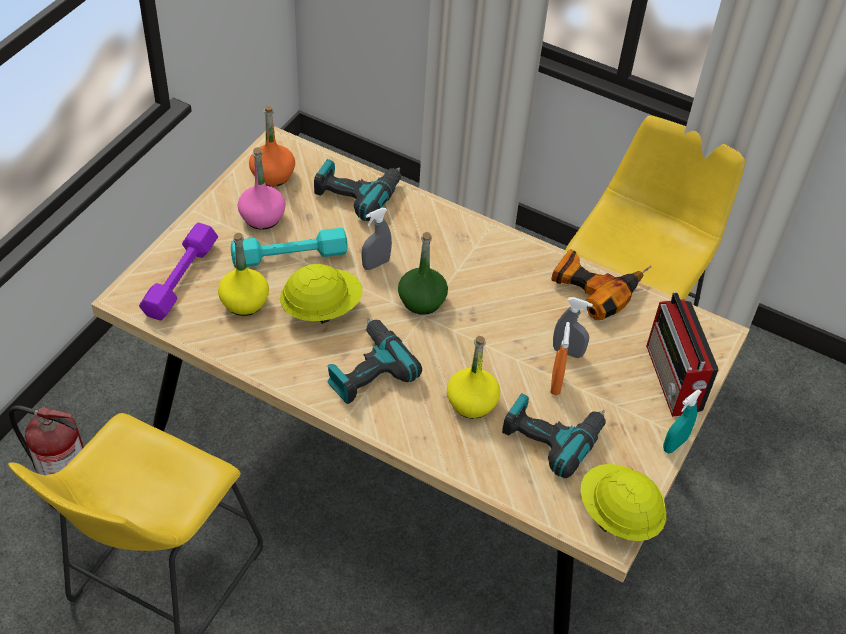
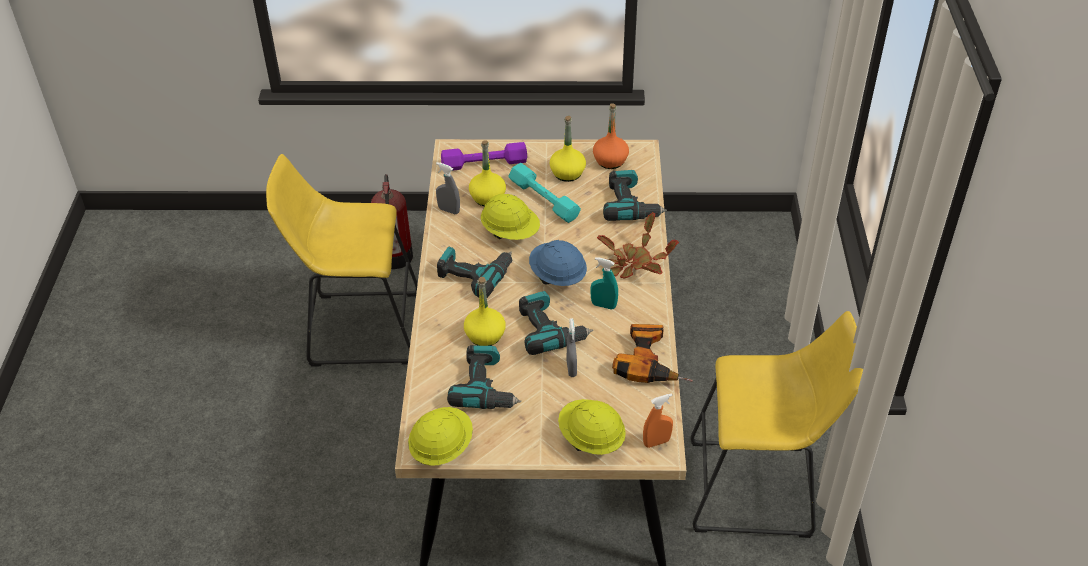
camera: 65 degrees right, 5 degrees down
(262, 217) = (567, 173): pink bottle -> yellow bottle
(376, 264) = (572, 241): grey spray bottle -> grey spray bottle (449, 210)
(422, 301) = (557, 276): green bottle -> blue hard hat
(447, 234) = (632, 264): none -> potted plant
(500, 344) = (550, 330): none -> power drill
(556, 384) = (535, 373): orange spray bottle -> orange spray bottle (656, 442)
(673, 381) = (591, 439): radio -> yellow hard hat
(675, 444) = (528, 459): turquoise spray bottle -> turquoise spray bottle (603, 305)

